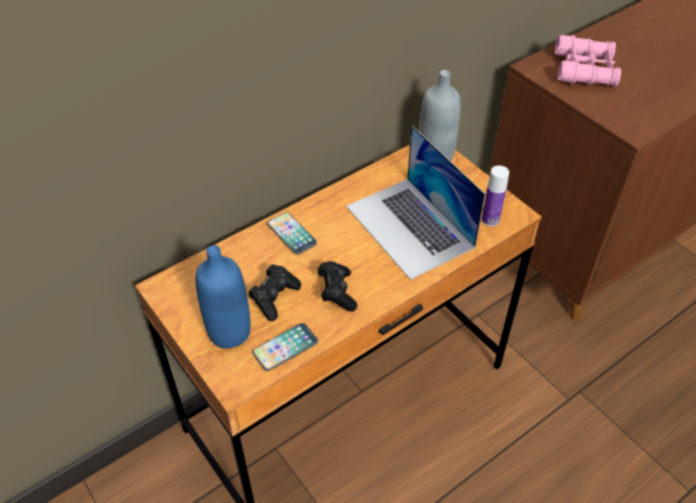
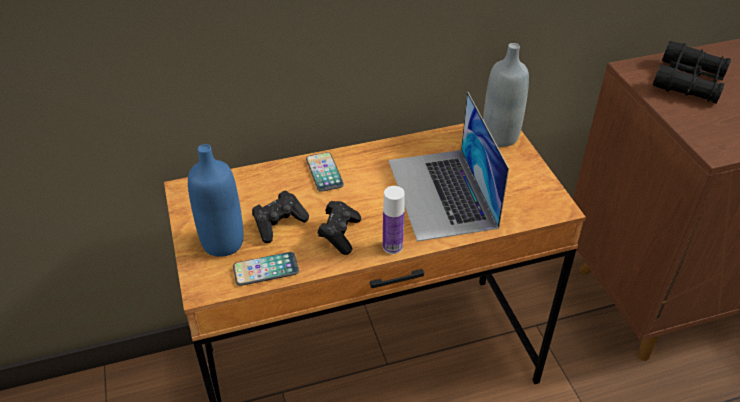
camera: 20 degrees right, 5 degrees down
(490, 220) = (528, 206): bottle -> bottle (392, 246)
(585, 70) = (689, 82): pink binoculars -> black binoculars

